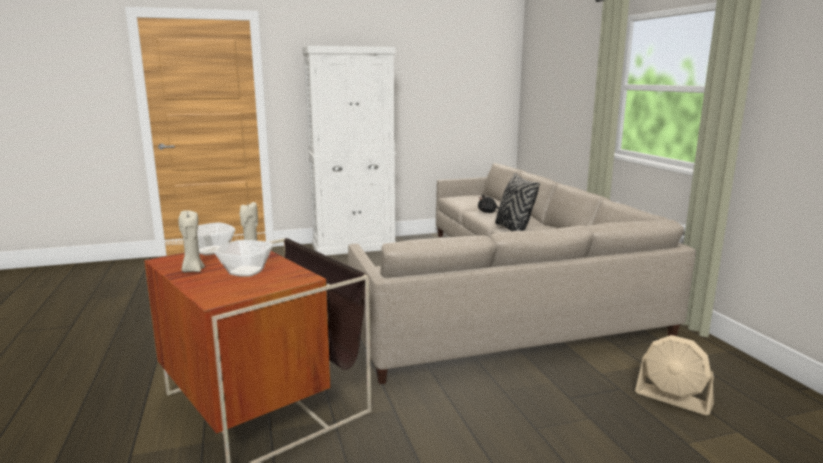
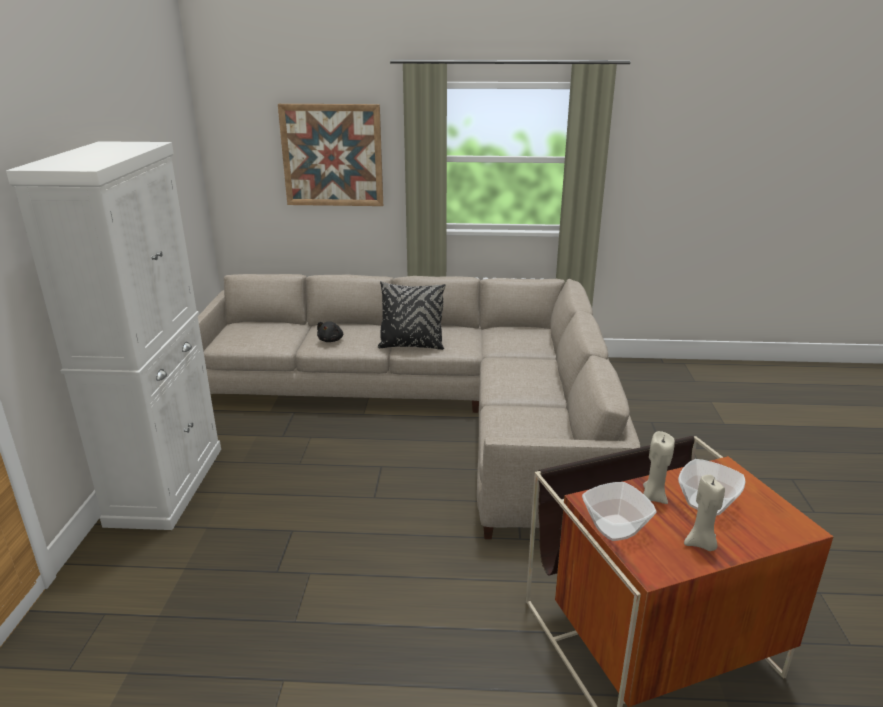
camera: 70 degrees left, 10 degrees up
(570, 83) = (332, 155): none -> picture
(673, 399) = (669, 407): beige fan -> none

